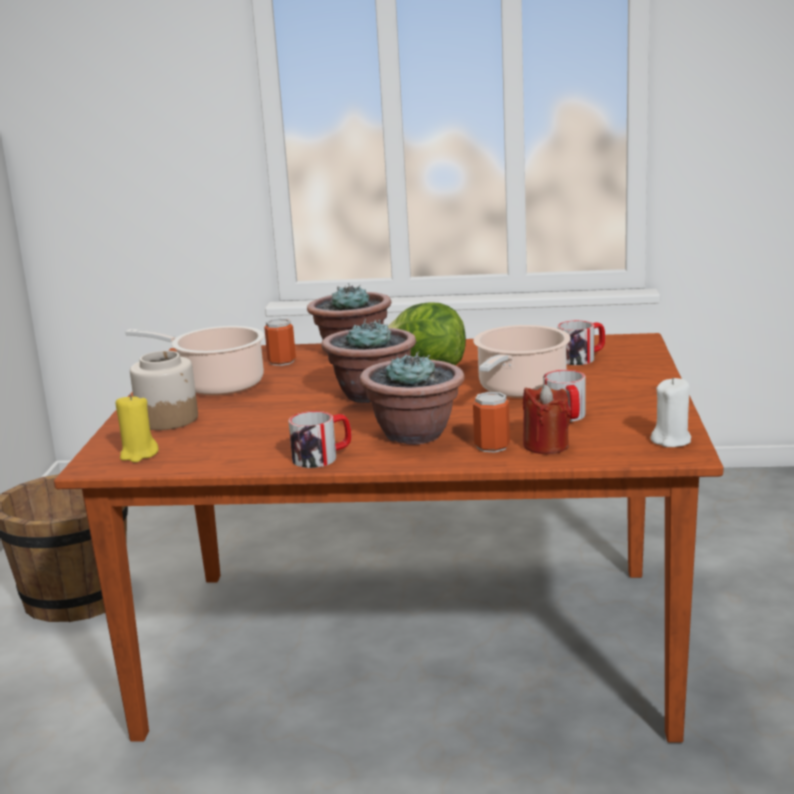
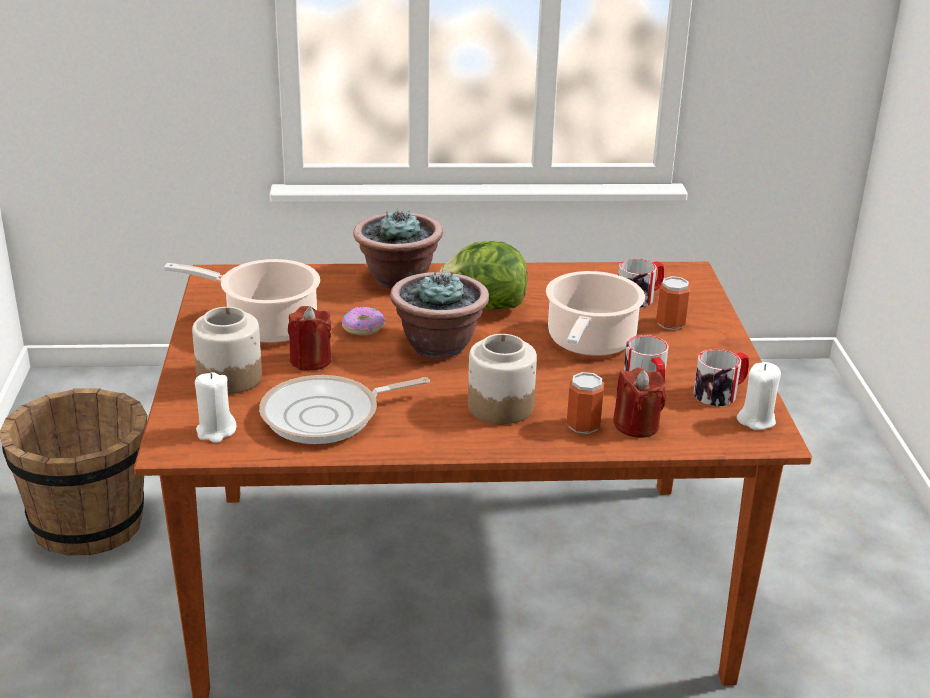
camera: 10 degrees left, 10 degrees up
(138, 454) = (216, 431): yellow candle -> white candle
(246, 443) = (327, 416): none -> frying pan
(247, 407) = (310, 360): none -> red candle
(282, 361) = (326, 291): can -> can (670, 323)
(306, 384) = (363, 327): none -> donut
(322, 457) = (414, 438): mug -> mug (721, 392)
(415, 434) = (500, 406): potted plant -> jar

